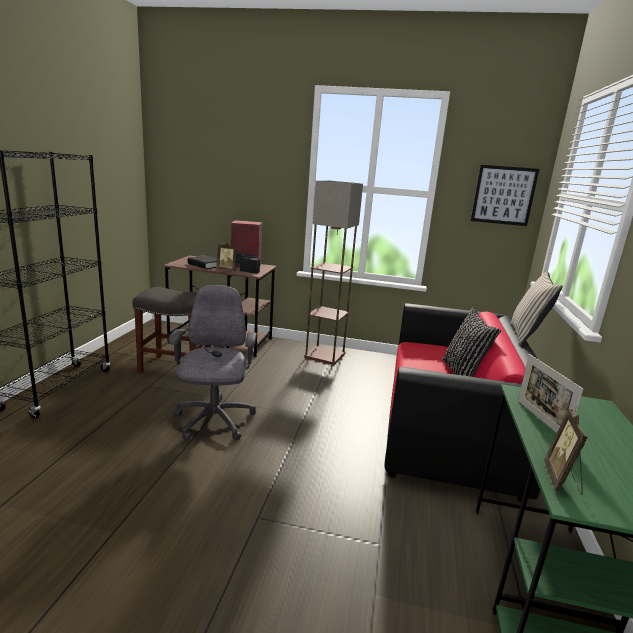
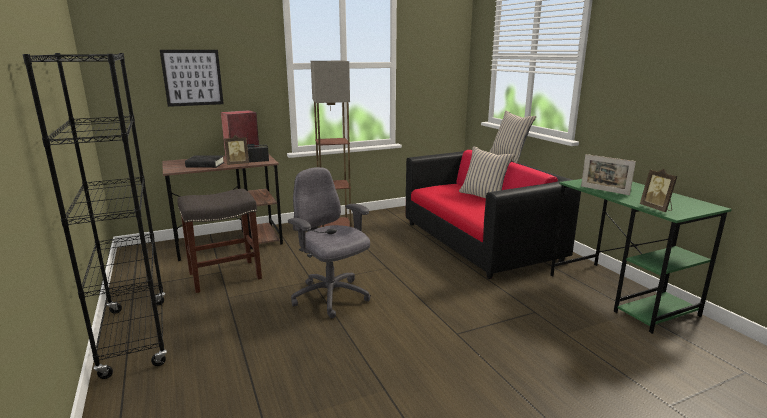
camera: 35 degrees left, 0 degrees up
(463, 374) = (483, 196): black pillow -> beige pillow
(503, 195) = (443, 60): picture -> picture (192, 78)

